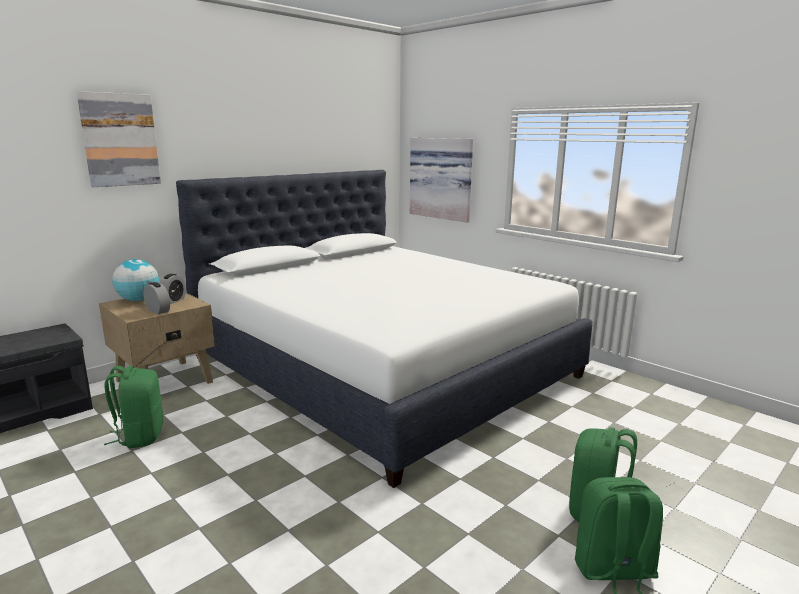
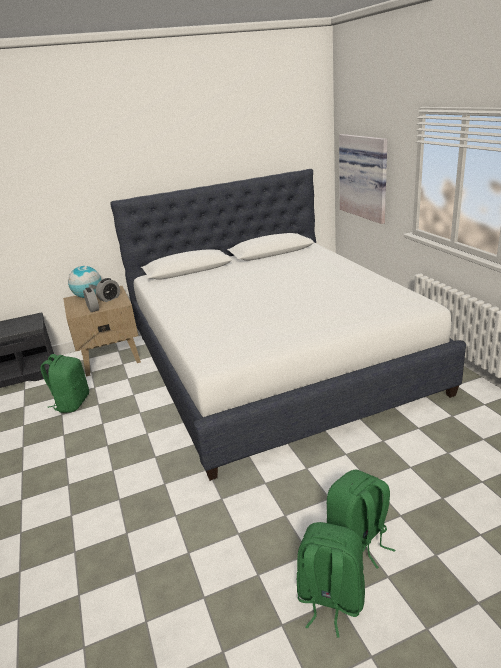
camera: 25 degrees right, 10 degrees up
(120, 140) = (65, 173): picture -> none

